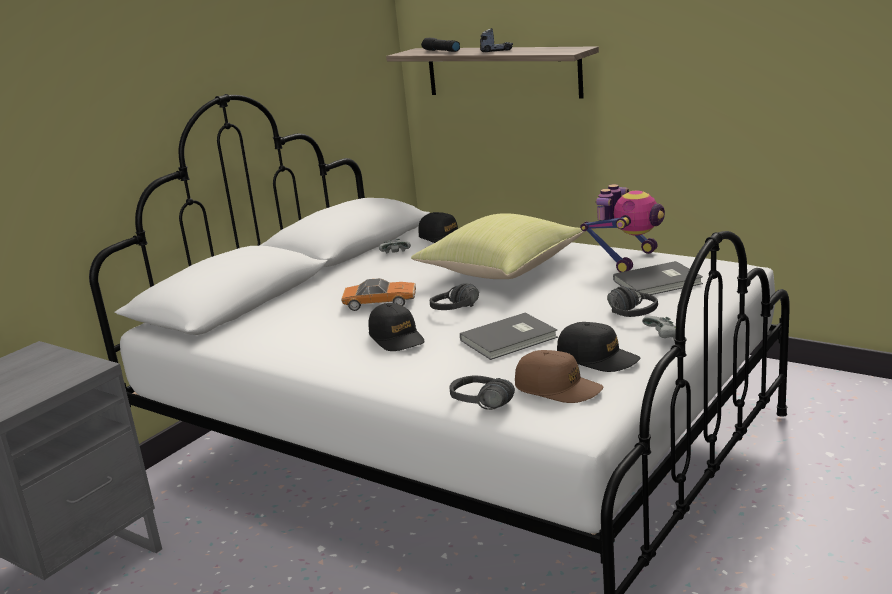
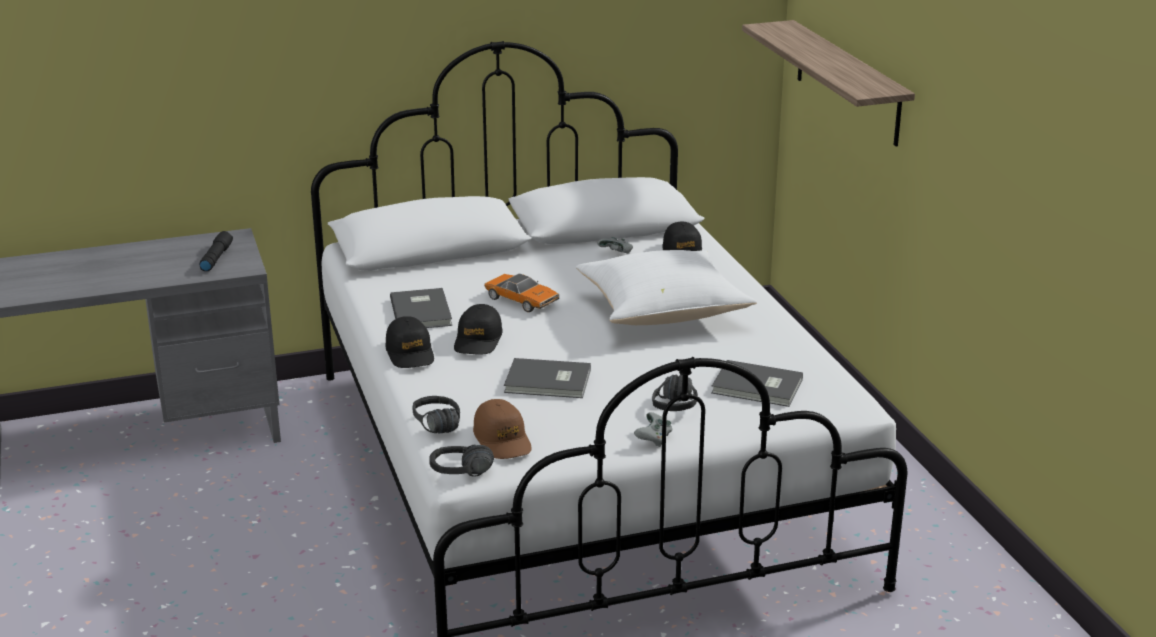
camera: 35 degrees right, 5 degrees up
(309, 339) = (422, 311): none -> grey book
(440, 51) = (792, 38): black flashlight -> black flashlight (216, 258)
(461, 311) = (562, 338): black headphones -> black headphones (462, 476)
(496, 50) = (829, 59): toy truck -> none
(501, 270) = (663, 312): yellow pillow -> white pillow
(597, 358) = (574, 431): black cap -> black cap (410, 353)
(628, 260) = (781, 352): toy robot -> none

